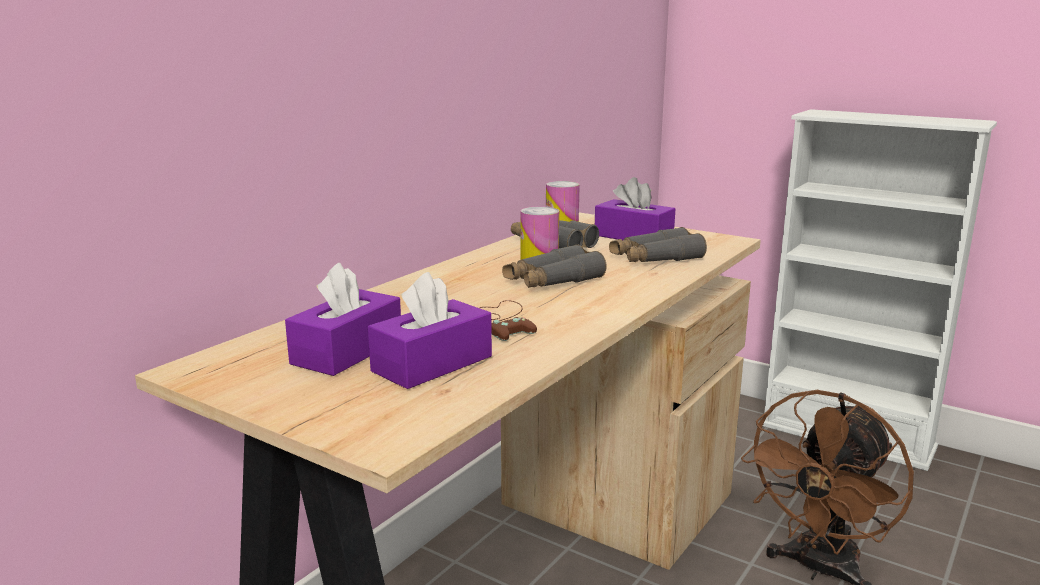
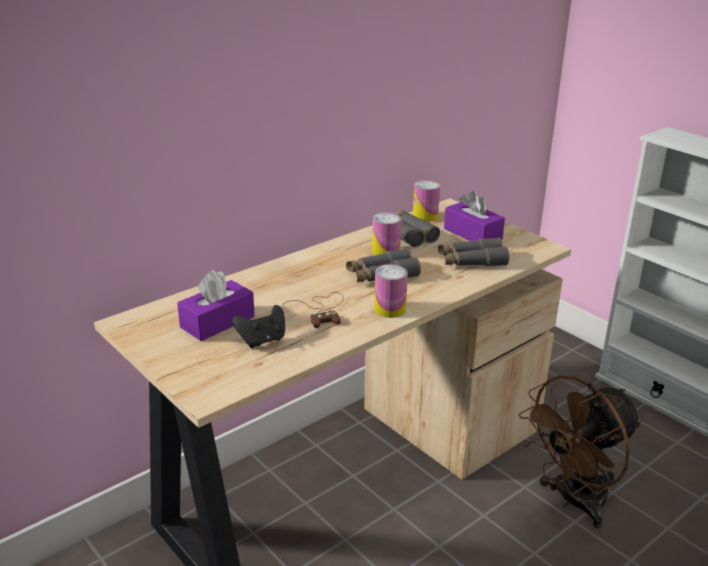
camera: 15 degrees right, 10 degrees up
(432, 364) = (262, 340): purple tissue box -> black game controller
(592, 311) = (390, 309): none -> can

